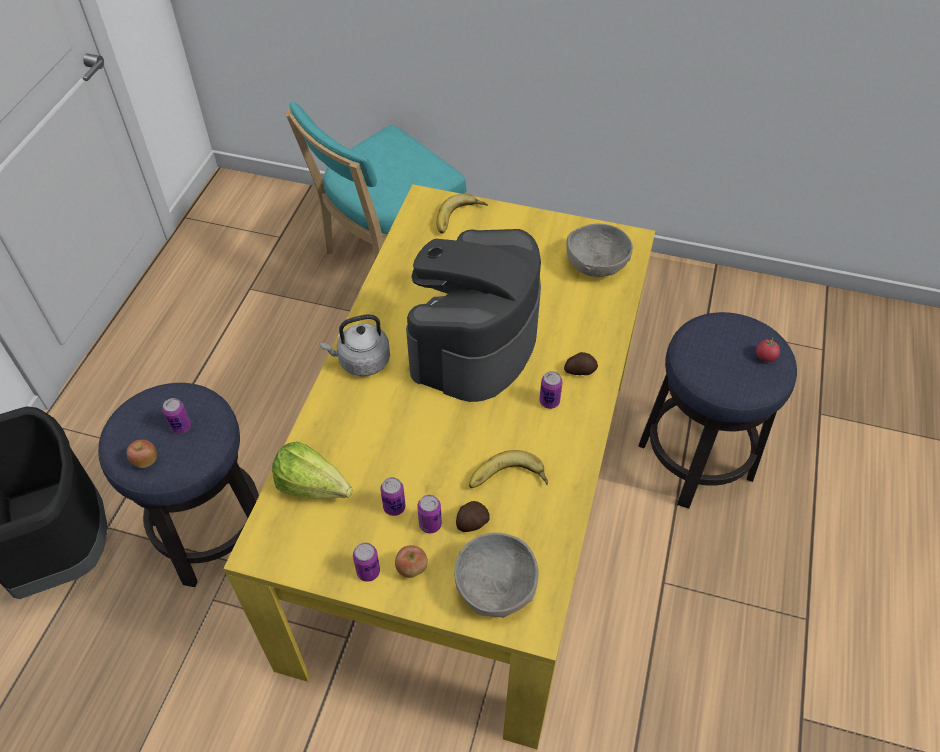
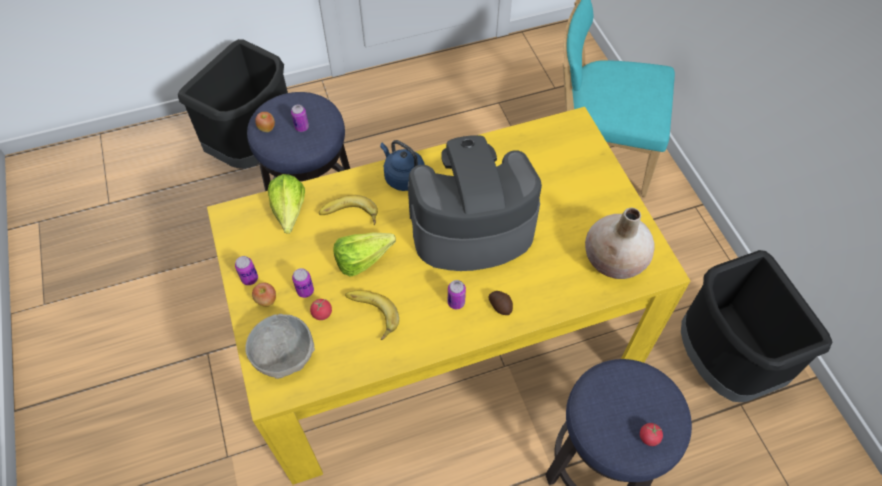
camera: 55 degrees right, 5 degrees up
(361, 361) = (402, 177): grey kettle -> blue kettle
(394, 507) = (304, 264): can -> none
(438, 446) = (368, 259): none -> lettuce
(460, 218) = (578, 152): banana -> banana (349, 216)
(471, 523) = (322, 313): potato -> tomato
(596, 264) = (614, 260): grey bowl -> beige vase
(661, 312) = (721, 362): none -> black trash can

